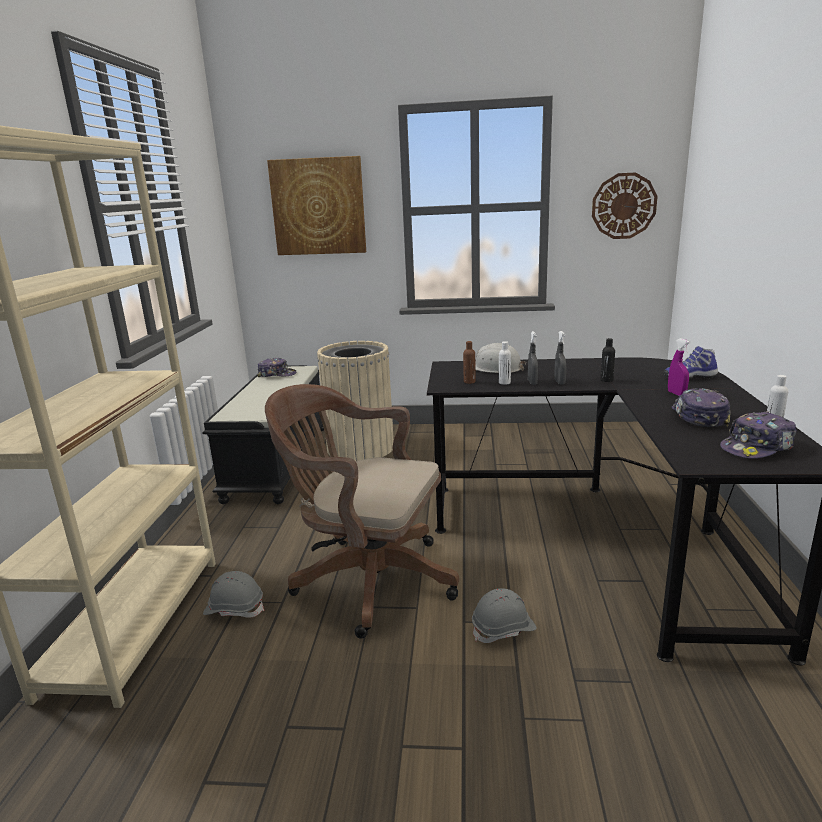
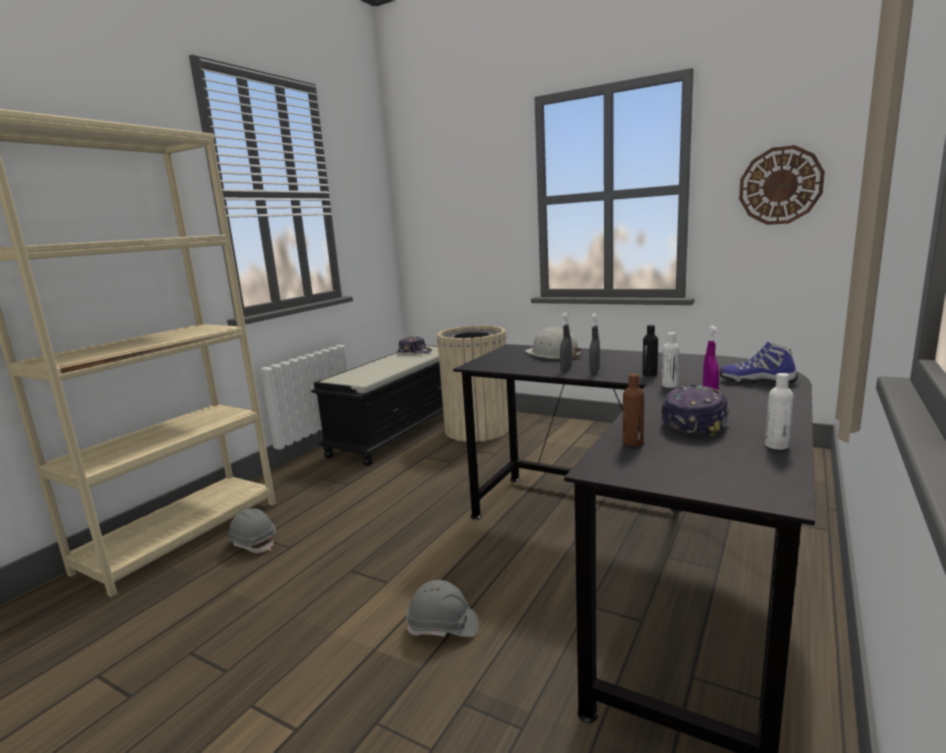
camera: 25 degrees right, 5 degrees down
(318, 206) = (465, 199): picture -> none
(367, 579) = (371, 545): brown office chair -> none
(469, 382) = (507, 363): brown bottle -> brown bottle (633, 442)
(504, 382) = (538, 367): white bottle -> white bottle (669, 385)
(757, 447) = (713, 464): cap -> none

